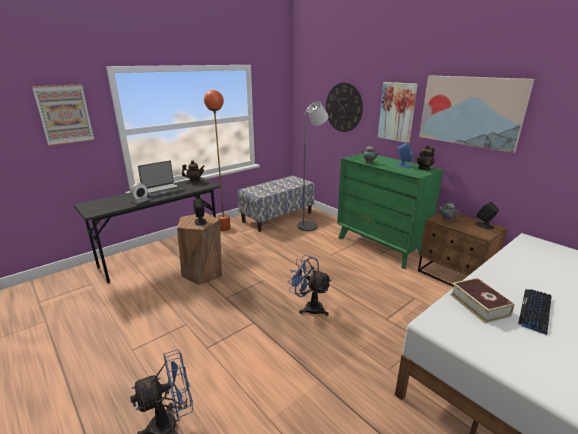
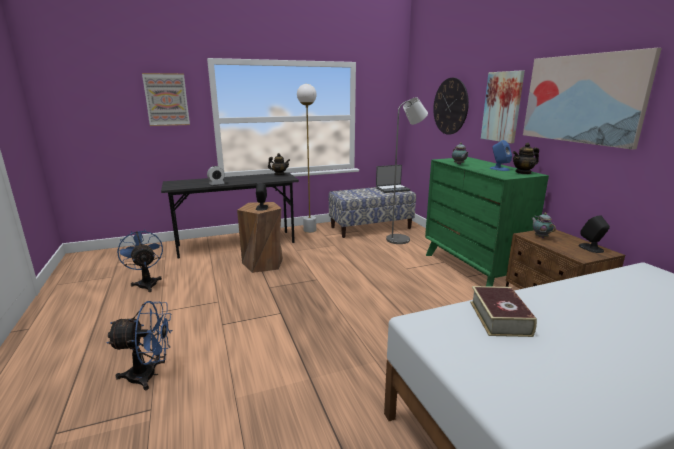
camera: 20 degrees right, 5 degrees down
(162, 191) = (243, 179): laptop -> laptop (392, 189)
(224, 228) = (310, 230): orange floor lamp -> white floor lamp
(309, 307) = (347, 311): blue fan -> blue fan (146, 283)
(535, 311) = (577, 338): keyboard -> none

